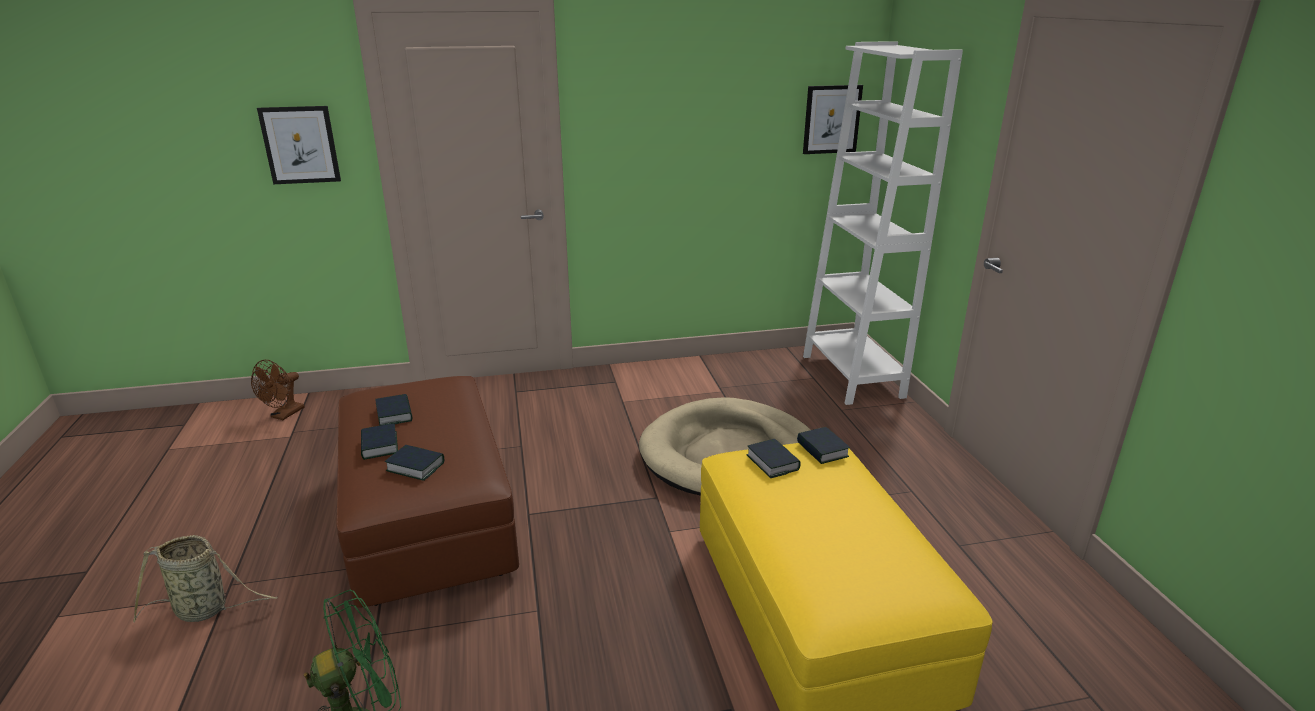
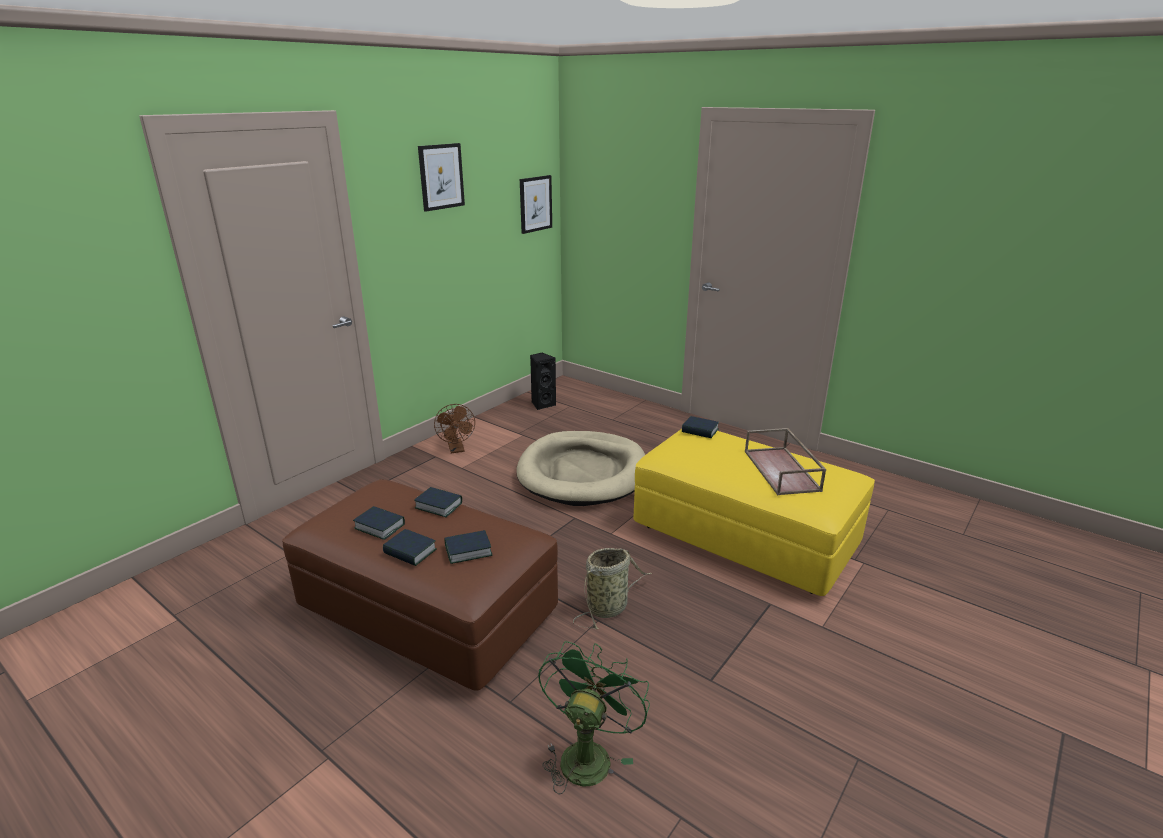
camera: 40 degrees left, 0 degrees up
(206, 609) = (329, 779): basket -> basket (609, 607)
(284, 415) = (136, 607): brown fan -> brown fan (457, 449)
(300, 145) = (95, 291): picture -> picture (441, 176)
(772, 462) = (687, 448): book -> book (438, 505)
(785, 366) = (542, 404): none -> black speaker
(848, 543) = (782, 471): none -> brown tray
(852, 376) = (592, 397): white bookcase -> none

